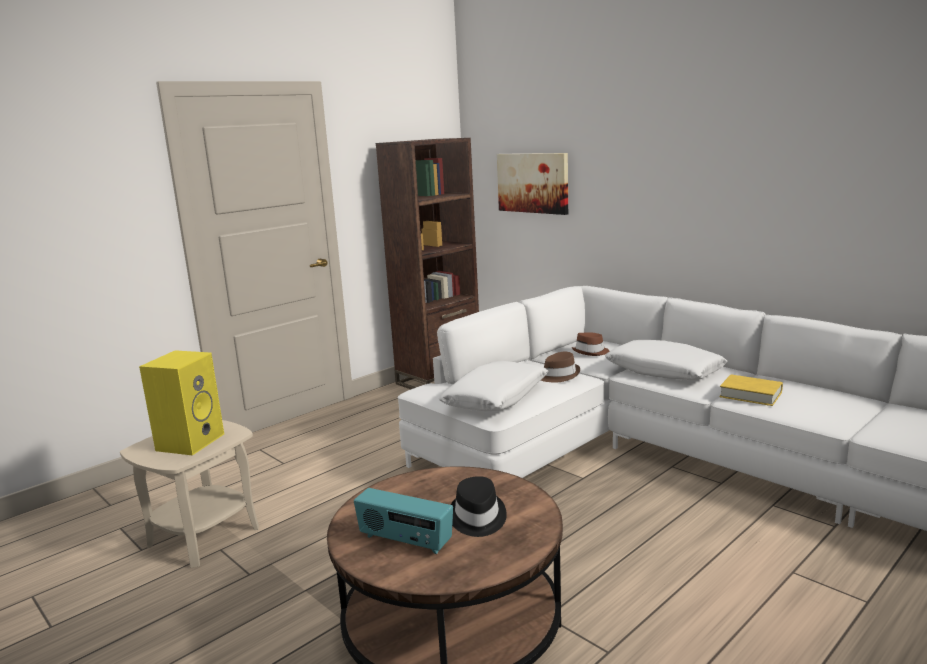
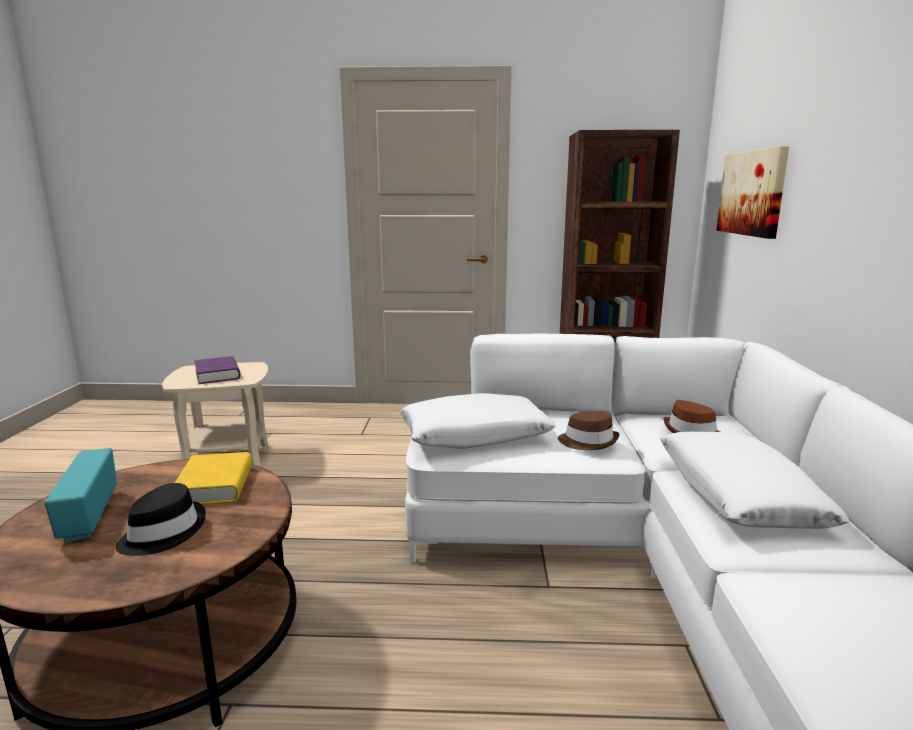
camera: 45 degrees right, 0 degrees up
(190, 441) = (217, 375): yellow speaker -> purple book
(750, 395) = (806, 595): yellow book -> yellow book (215, 485)

